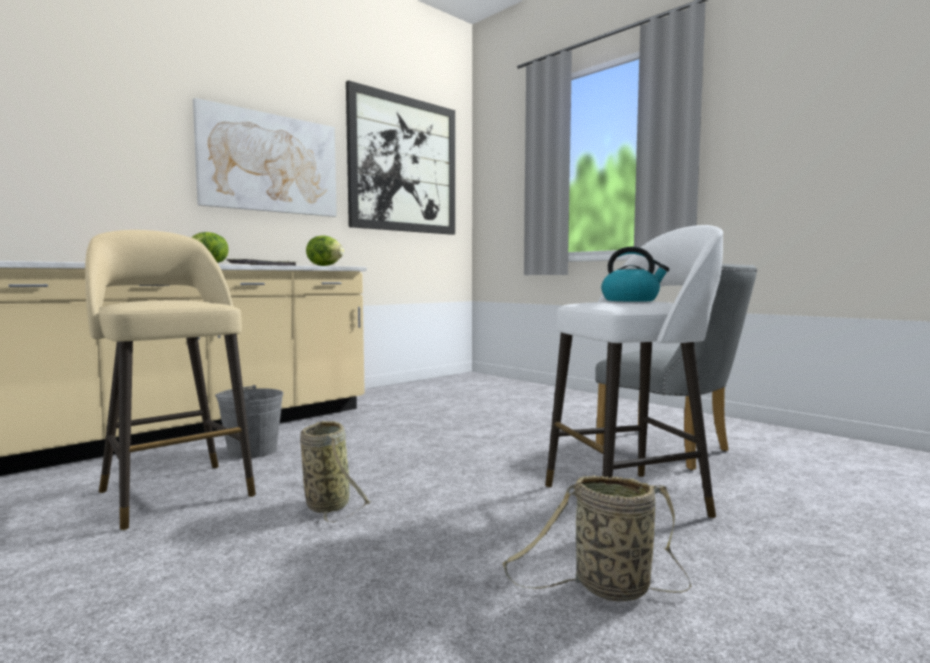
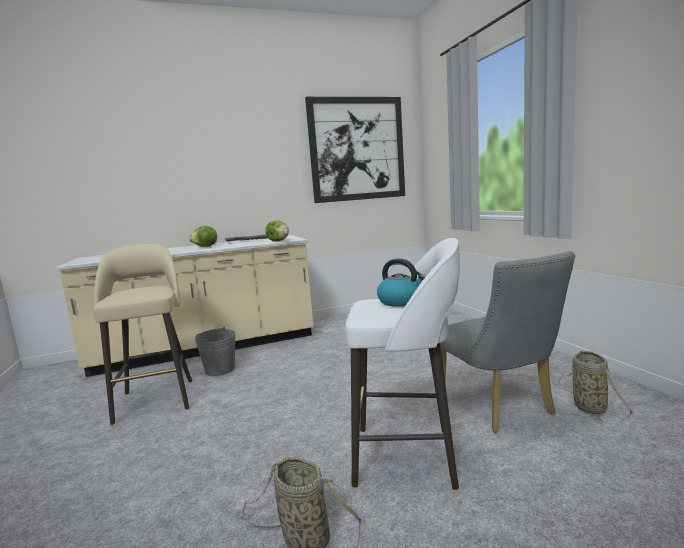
camera: 25 degrees right, 5 degrees up
(270, 163) = (253, 168): picture -> none
(327, 504) = (217, 423): basket -> basket (588, 406)

